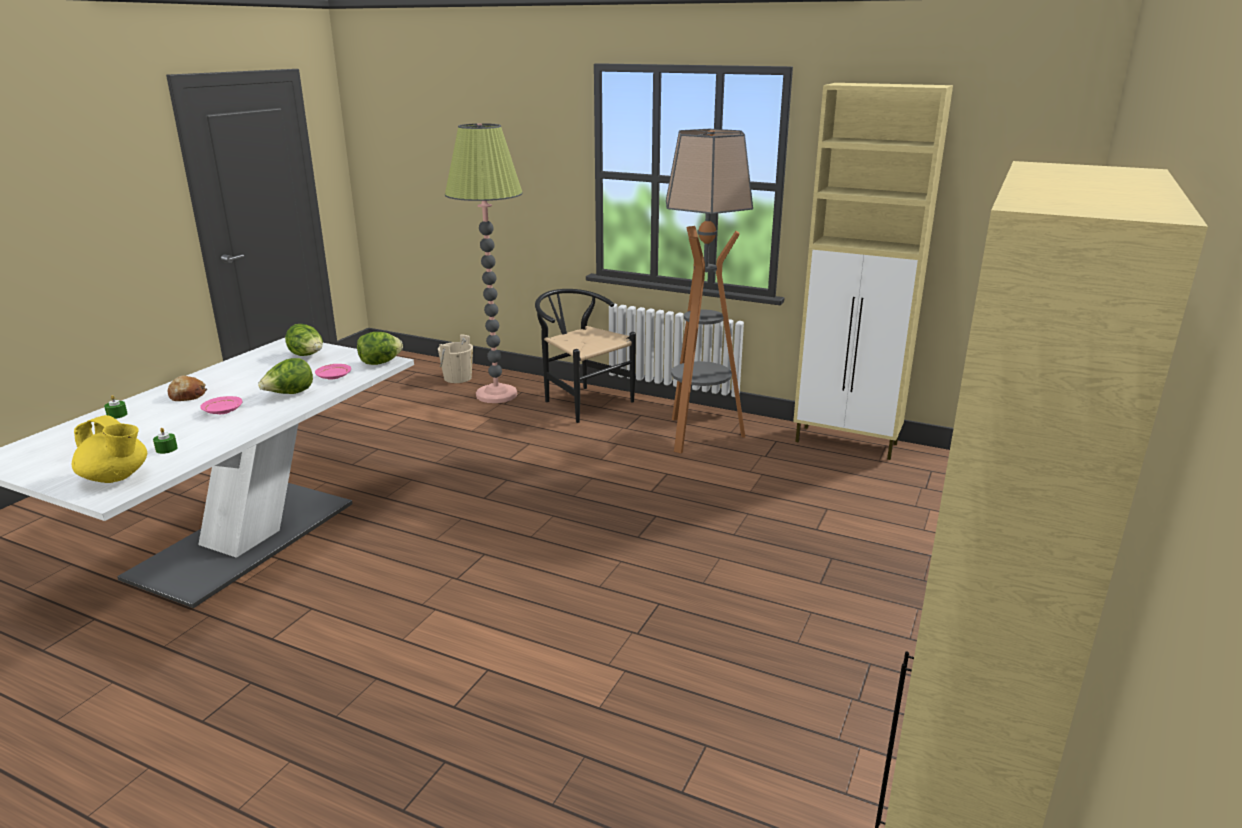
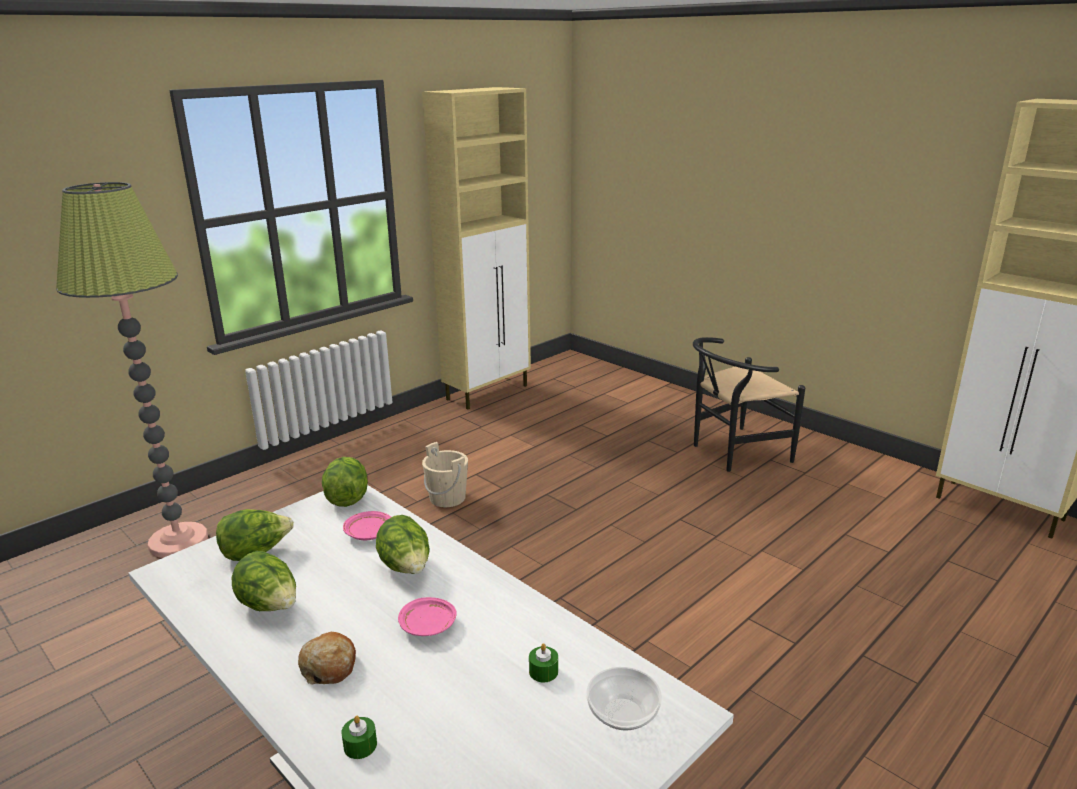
camera: 70 degrees left, 0 degrees up
(116, 477) = (624, 714): yellow teapot -> bowl
(249, 371) = (270, 606): none -> lettuce
(457, 378) = (78, 565): beige bucket -> beige bucket (447, 498)
(581, 401) = (269, 488): black chair -> black chair (733, 452)
(699, 435) = (416, 444): floor lamp -> none

